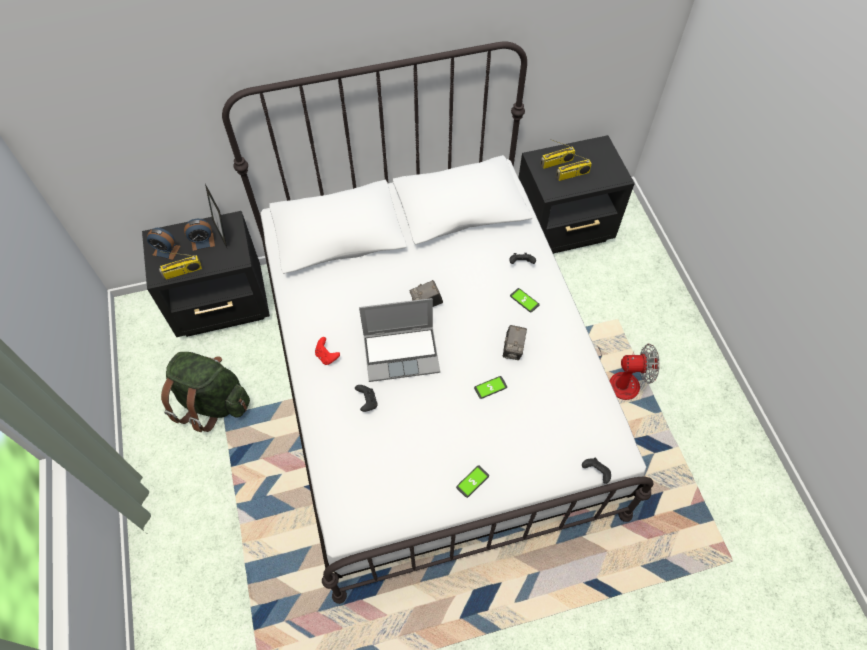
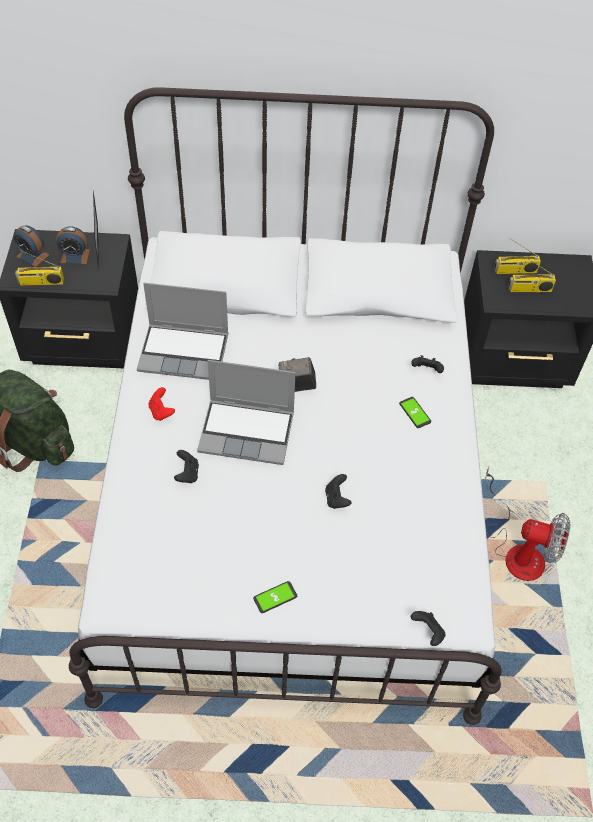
camera: 15 degrees right, 5 degrees down
(327, 301) = (185, 352): none -> laptop
(490, 387) = (337, 498): phone -> black game controller
(513, 350) = (380, 464): camera -> none

